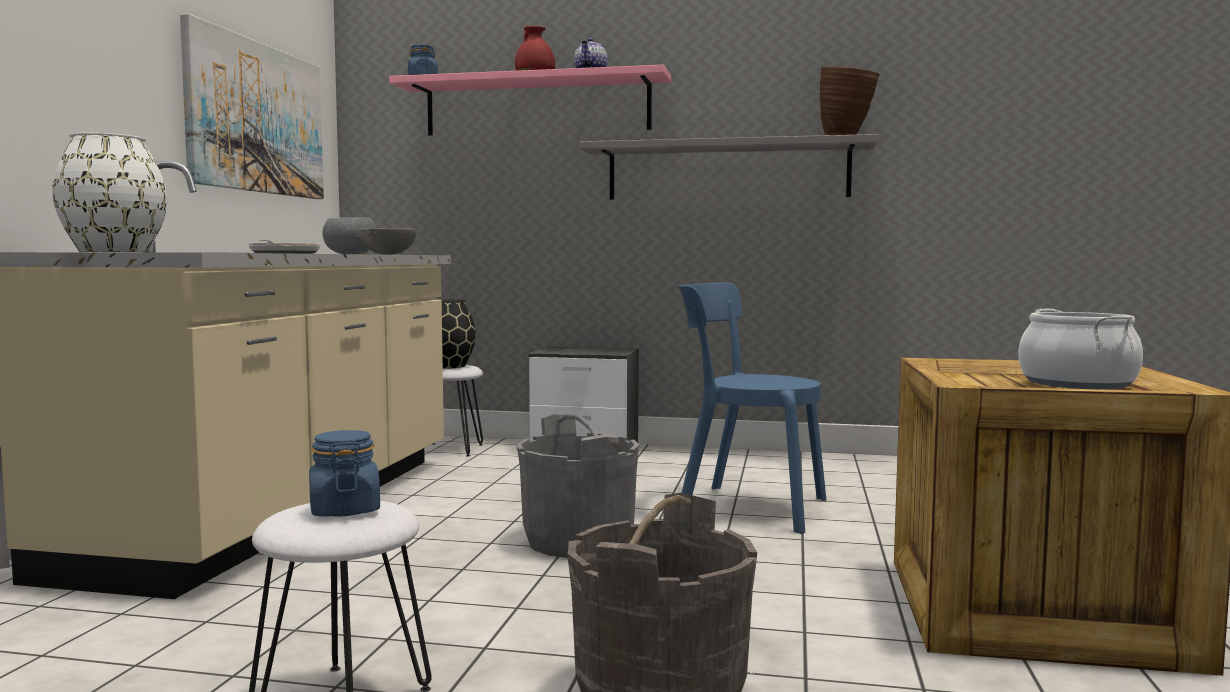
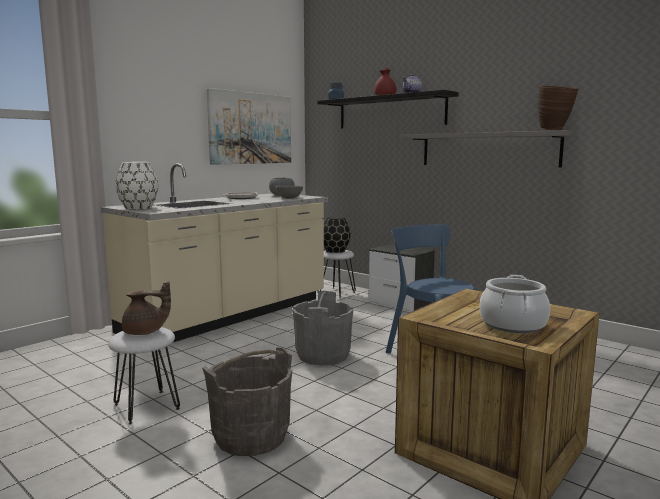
camera: 30 degrees right, 5 degrees up
(344, 510) = (145, 332): blue jar -> brown teapot
(537, 106) = (390, 112): pink shelf -> black shelf

